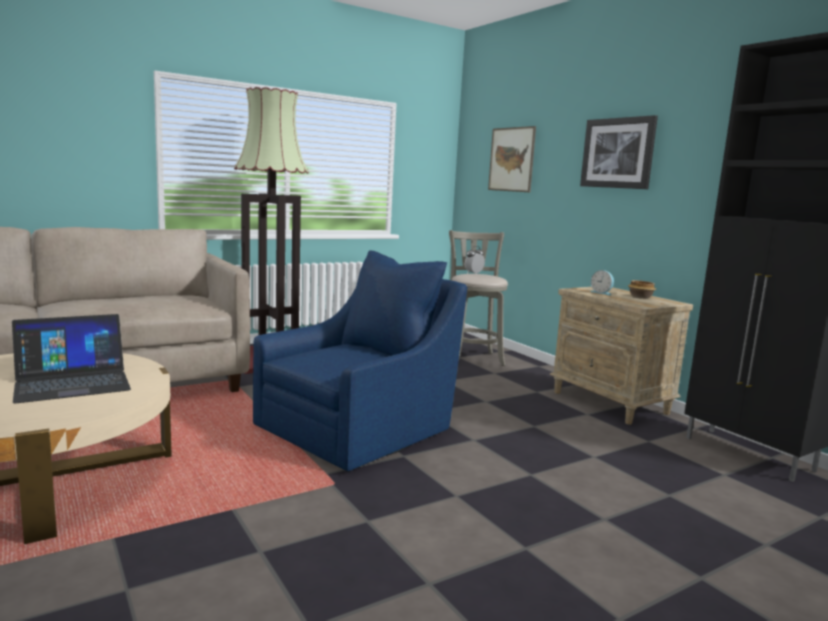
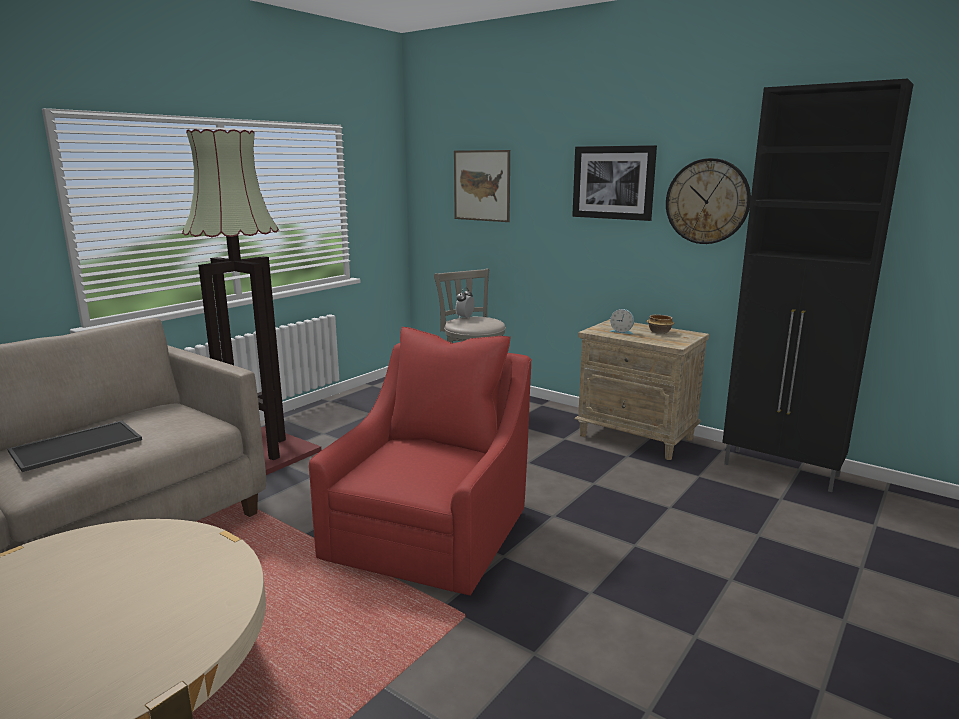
camera: 20 degrees left, 5 degrees up
(72, 382) = (131, 589): laptop -> none
(111, 302) = (77, 445): none -> tray
(359, 428) = (432, 531): blue armchair -> red armchair
(700, 169) = (707, 201): none -> wall clock

